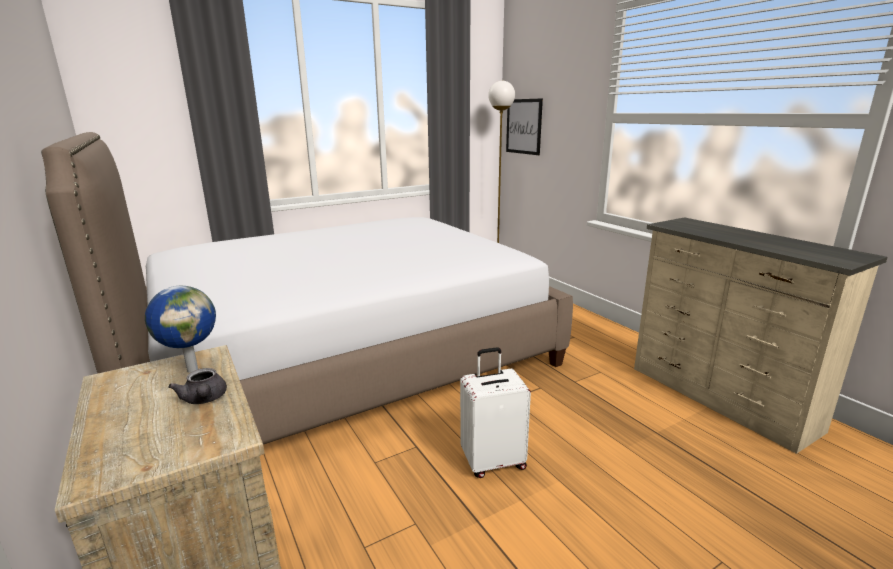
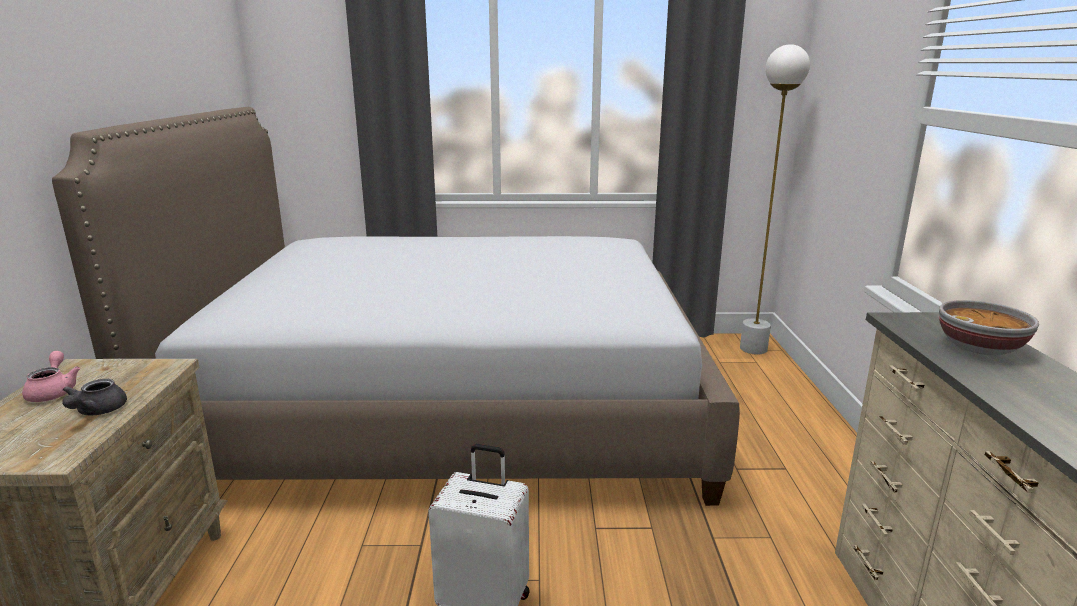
camera: 30 degrees right, 0 degrees up
(125, 400) = (54, 391): none -> pink teapot
(192, 369) = (135, 377): globe -> none
(523, 126) = (821, 117): picture -> none
(714, 229) = (980, 347): none -> bowl

